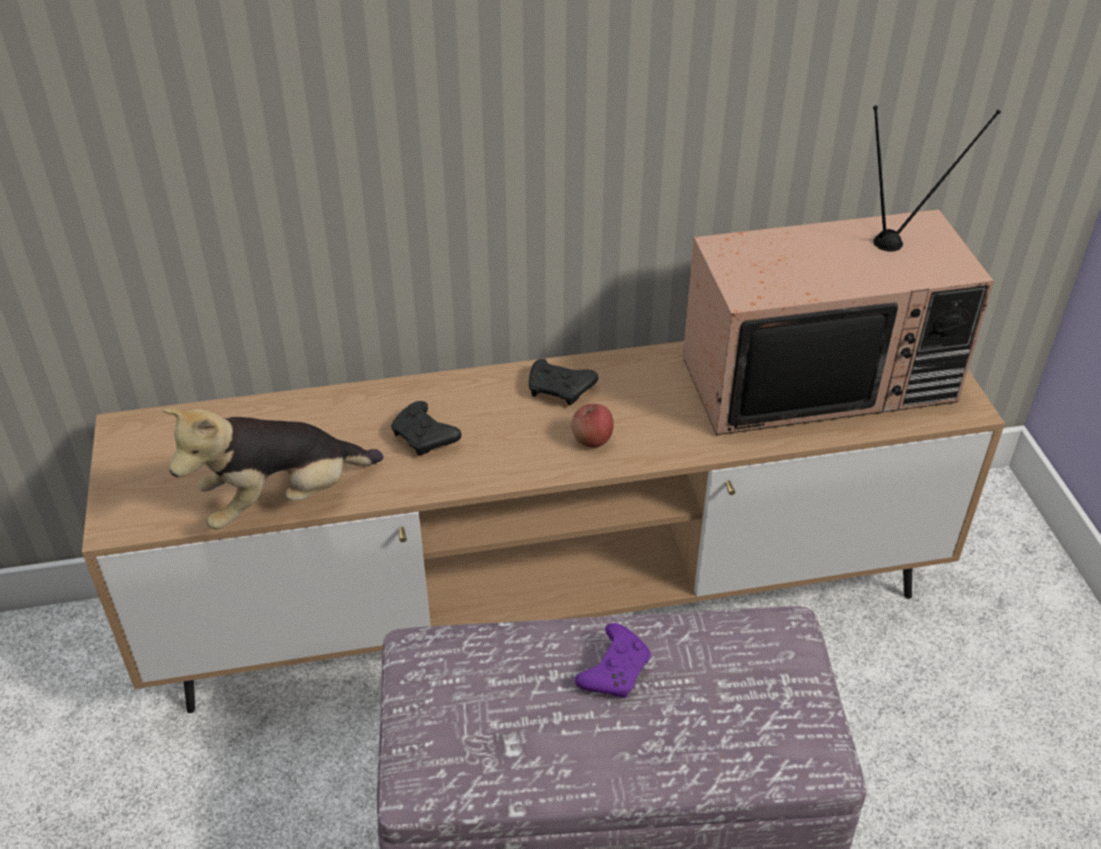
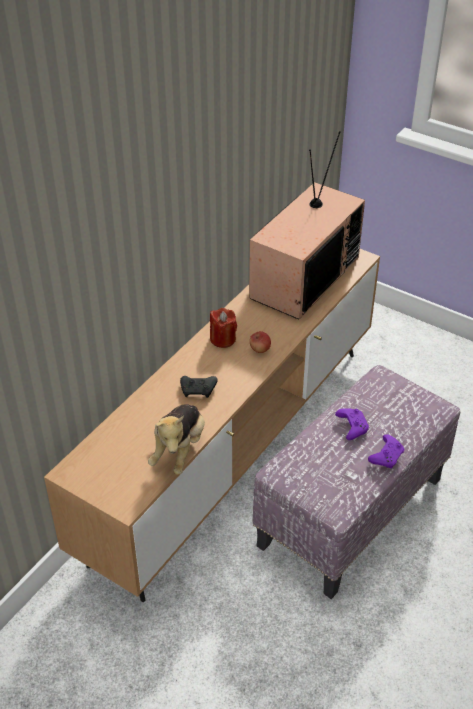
camera: 45 degrees left, 0 degrees up
(560, 390) = (223, 339): black game controller -> red candle
(606, 763) = (386, 456): none -> purple game controller

